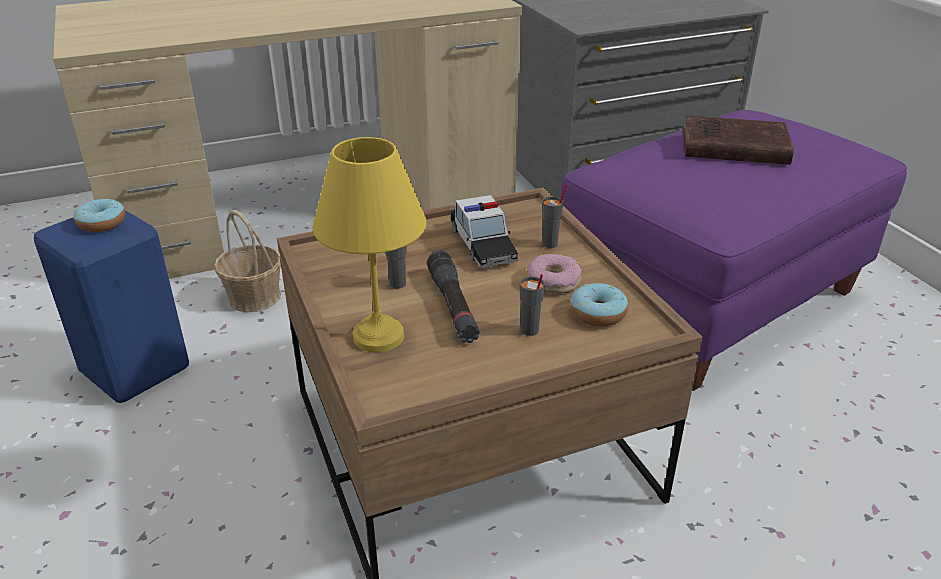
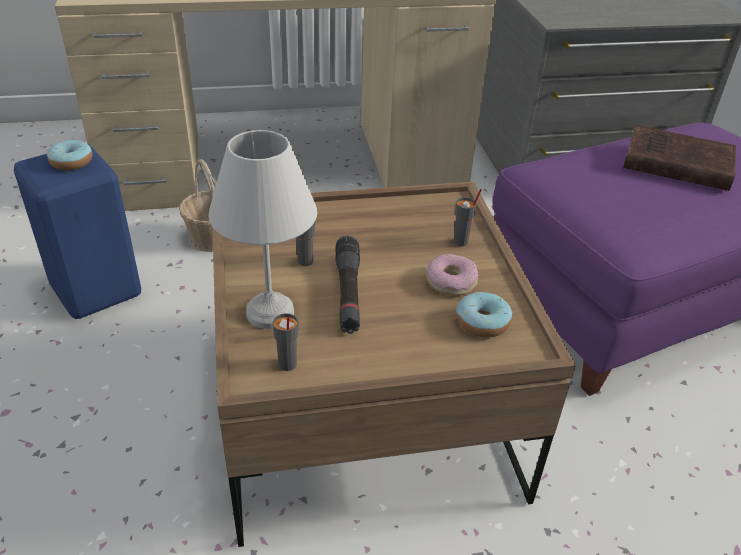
camera: 10 degrees right, 5 degrees up
(377, 338) = (268, 313): yellow table lamp -> white table lamp
(482, 244) = (397, 232): toy car -> none
(529, 331) = (411, 330): grey cup -> grey cup (287, 365)

